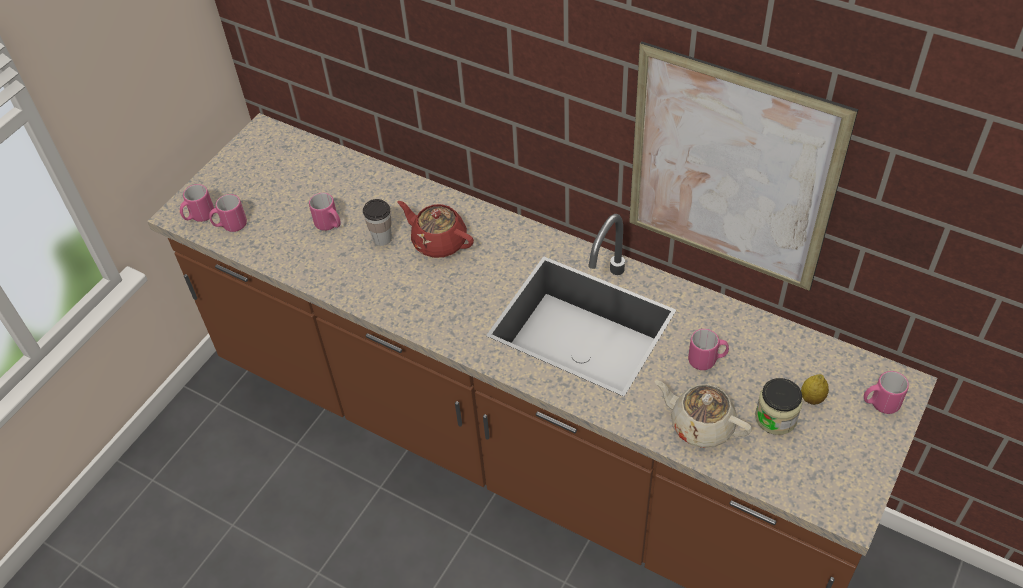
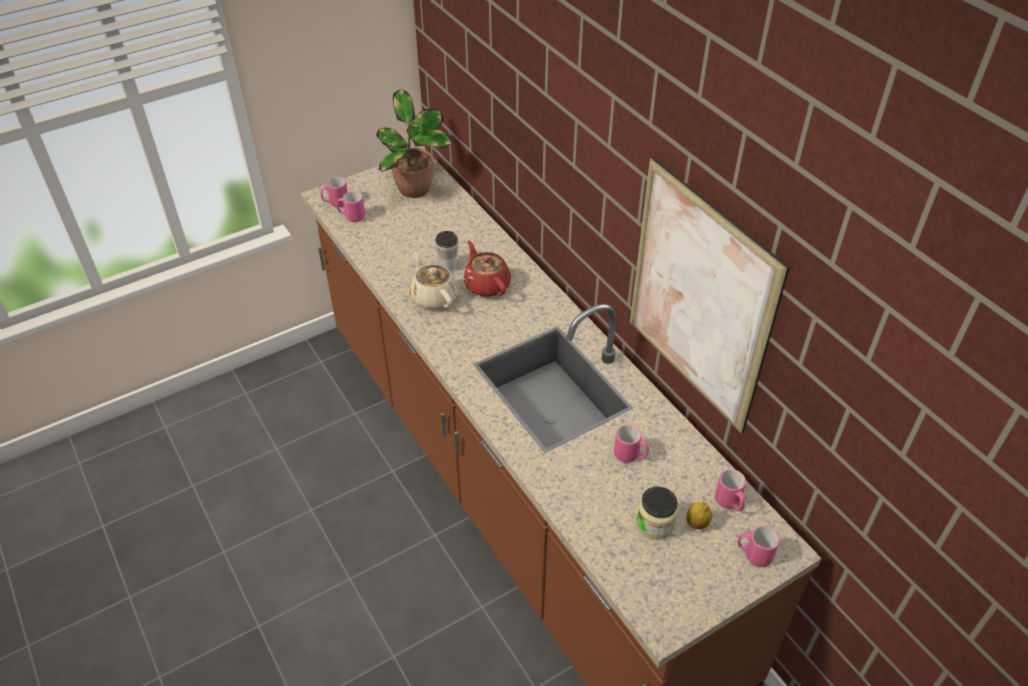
camera: 25 degrees right, 5 degrees down
(282, 165) = (415, 190): none -> potted plant
(330, 225) = (418, 242): pink mug -> pink mug (730, 503)
(700, 425) = (589, 501): beige teapot -> beige teapot (434, 297)

